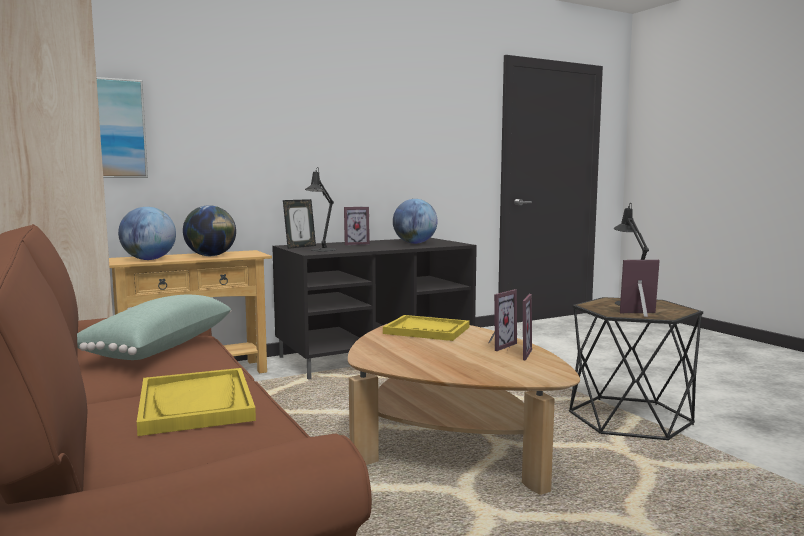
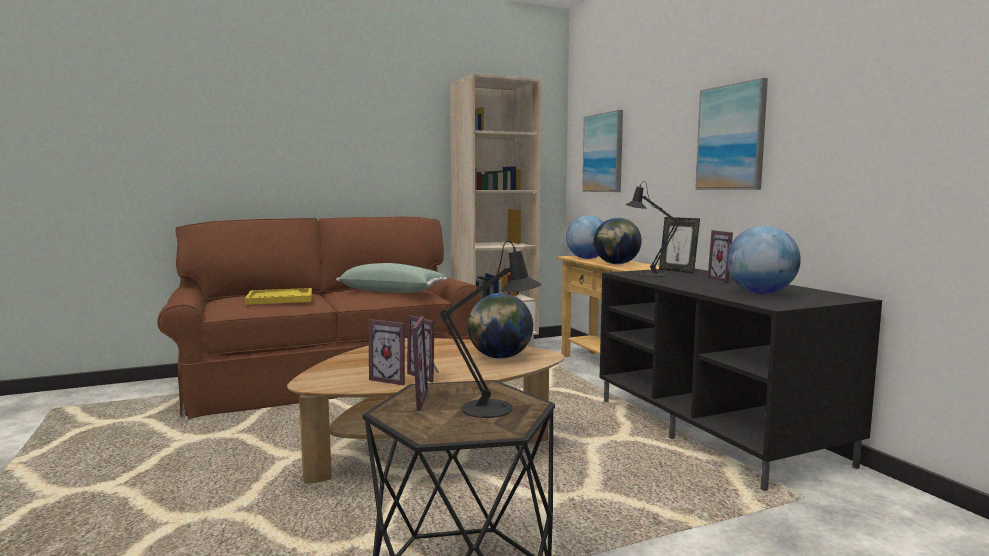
camera: 95 degrees right, 0 degrees up
(309, 132) = (731, 137): none -> picture
(427, 330) = (500, 357): yellow tray -> globe

